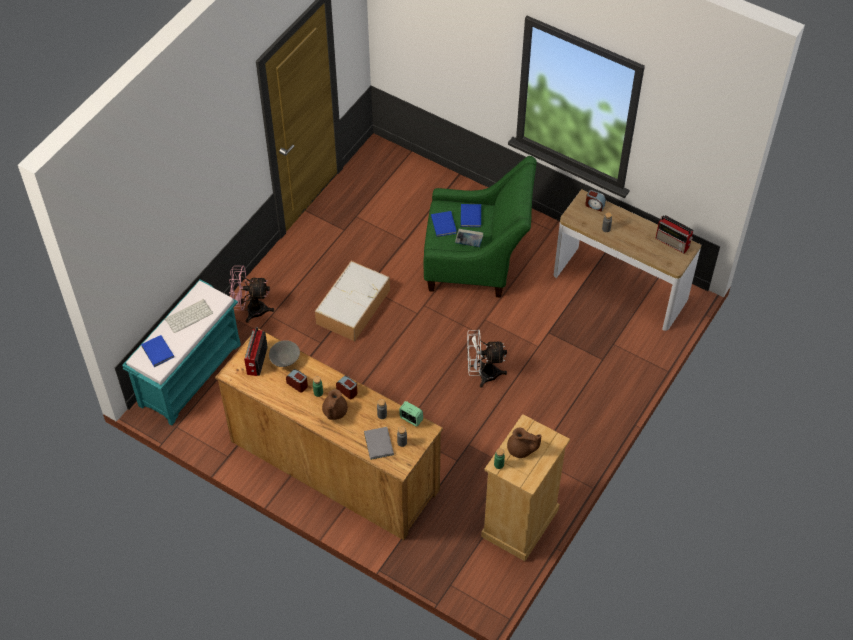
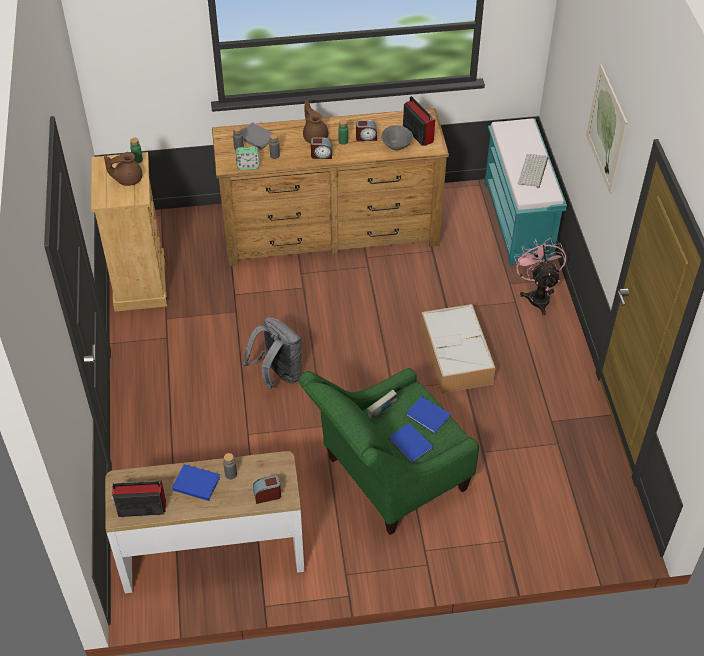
camera: 140 degrees right, 5 degrees down
(157, 352) = (519, 135): blue book -> blue book (195, 482)
(209, 165) = (606, 129): none -> picture
(251, 310) = (537, 295): pink fan -> pink fan turned 60 degrees counterclockwise
(482, 374) = (277, 375): white fan -> grey backpack

